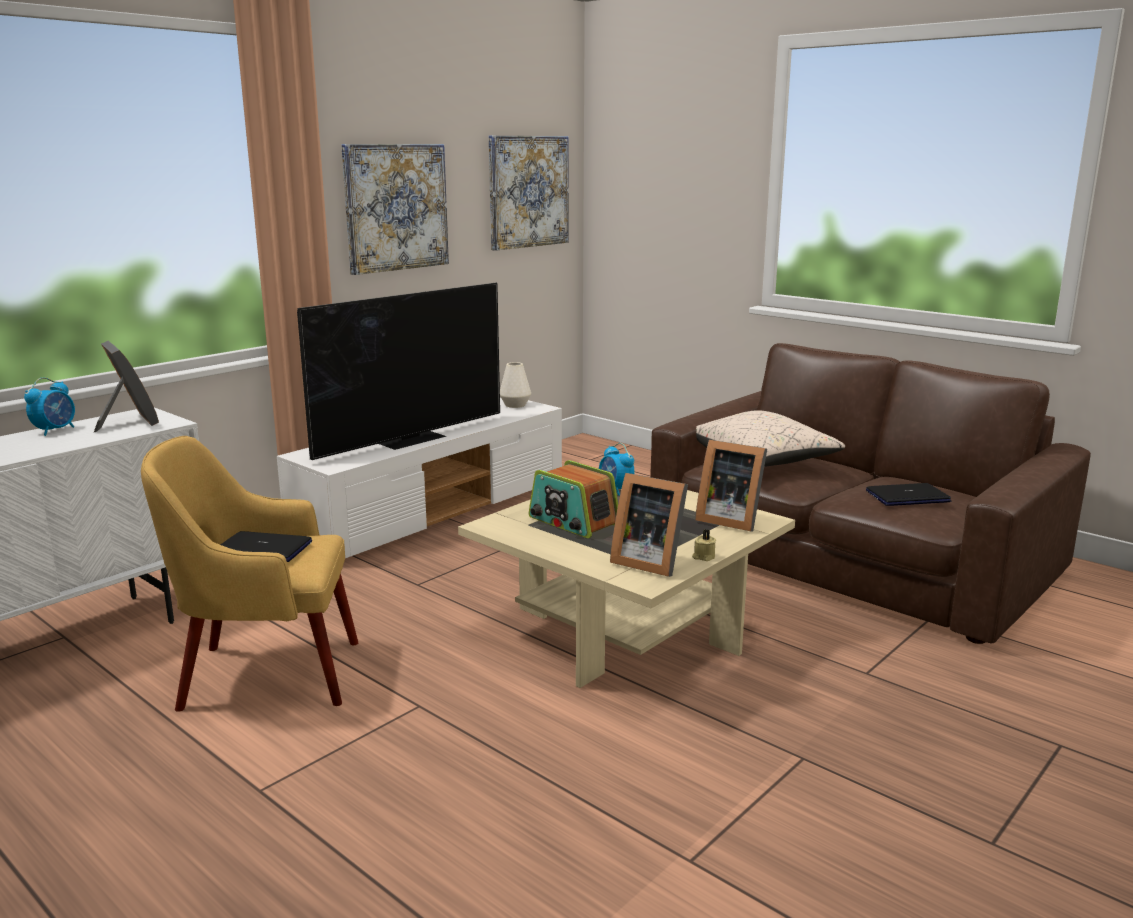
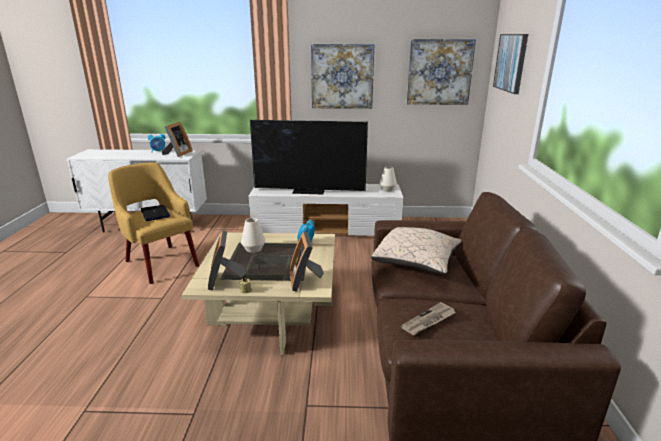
camera: 50 degrees right, 5 degrees up
(573, 521) = (253, 249): radio -> white vase
(658, 169) = (511, 62): none -> picture
(907, 496) = (428, 321): laptop -> newspaper

